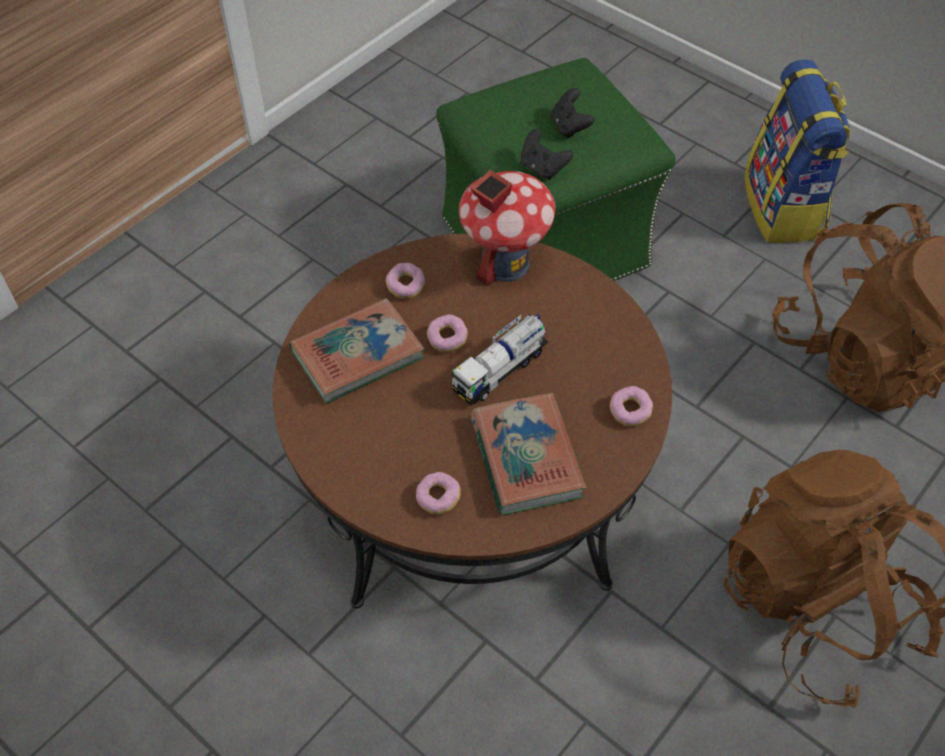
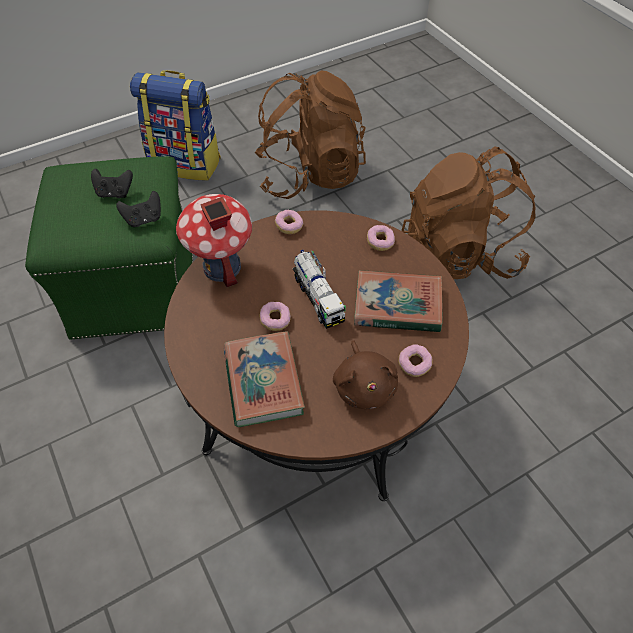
camera: 70 degrees left, 0 degrees up
(387, 453) = (364, 386): none -> brown plush toy
(405, 287) = (211, 332): donut -> donut (289, 226)

